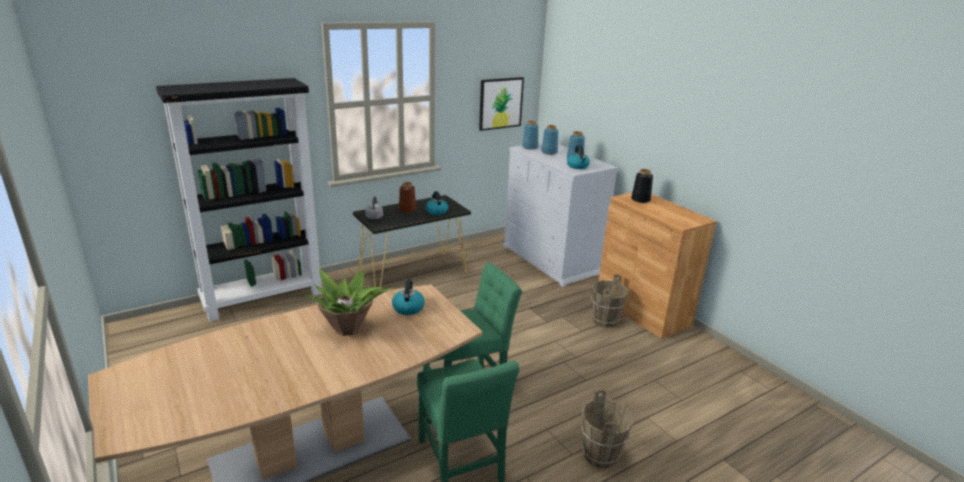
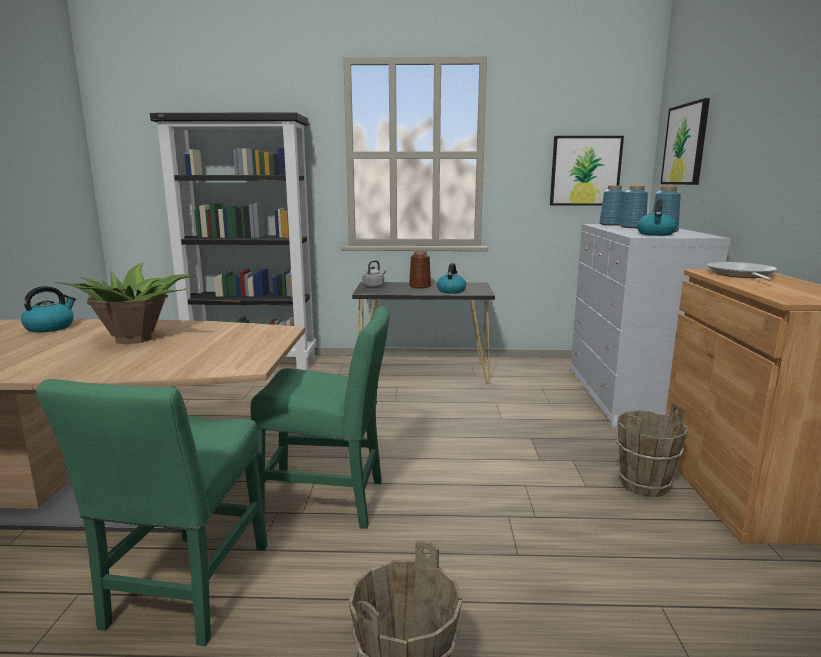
camera: 35 degrees right, 10 degrees down
(408, 308) = (232, 337): kettle -> kettle (50, 327)
(571, 93) = (685, 144): none -> picture
(640, 200) = (741, 275): black vase -> frying pan

